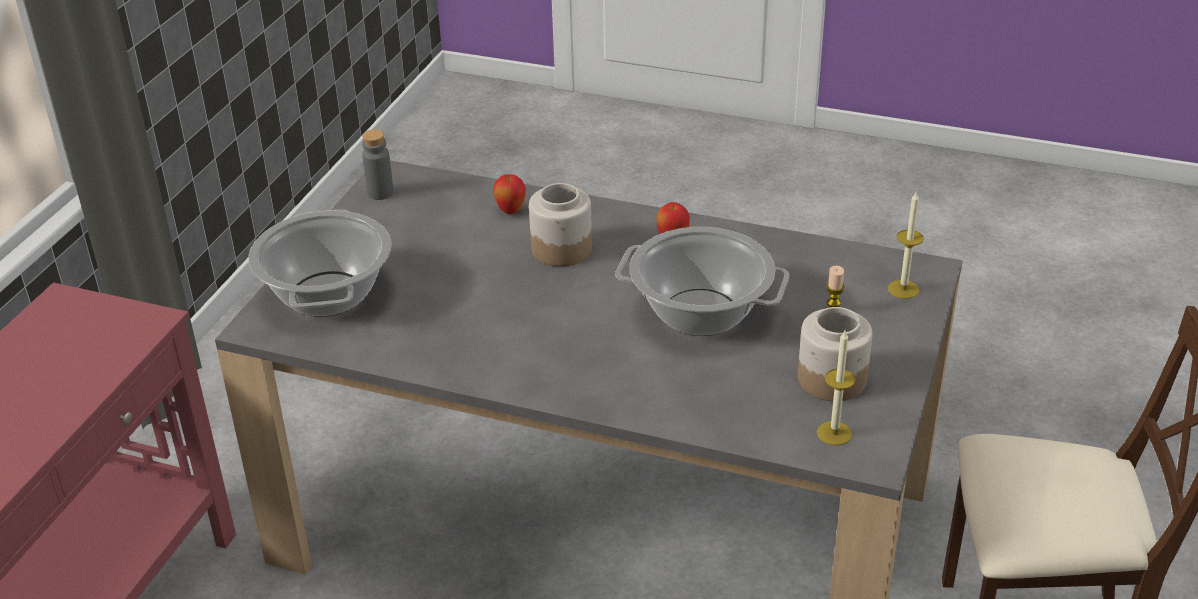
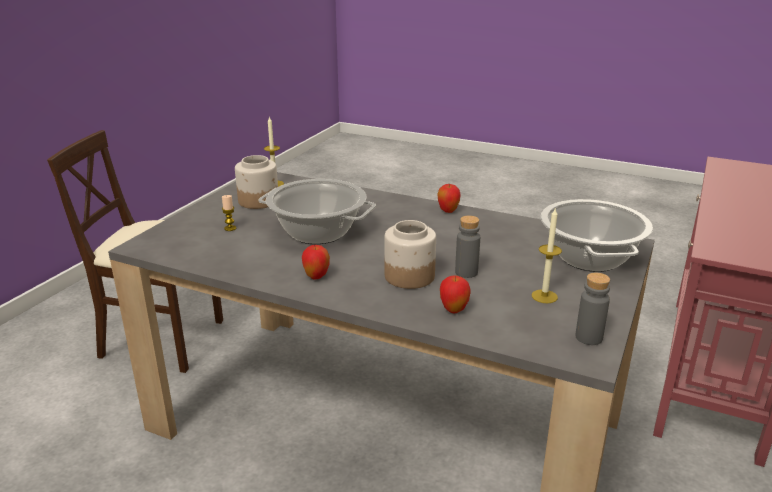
camera: 175 degrees left, 10 degrees down
(492, 260) = (466, 272): none -> grey bottle
(509, 378) = (448, 211): none -> apple
(903, 289) = (171, 237): candle -> candle (544, 296)

